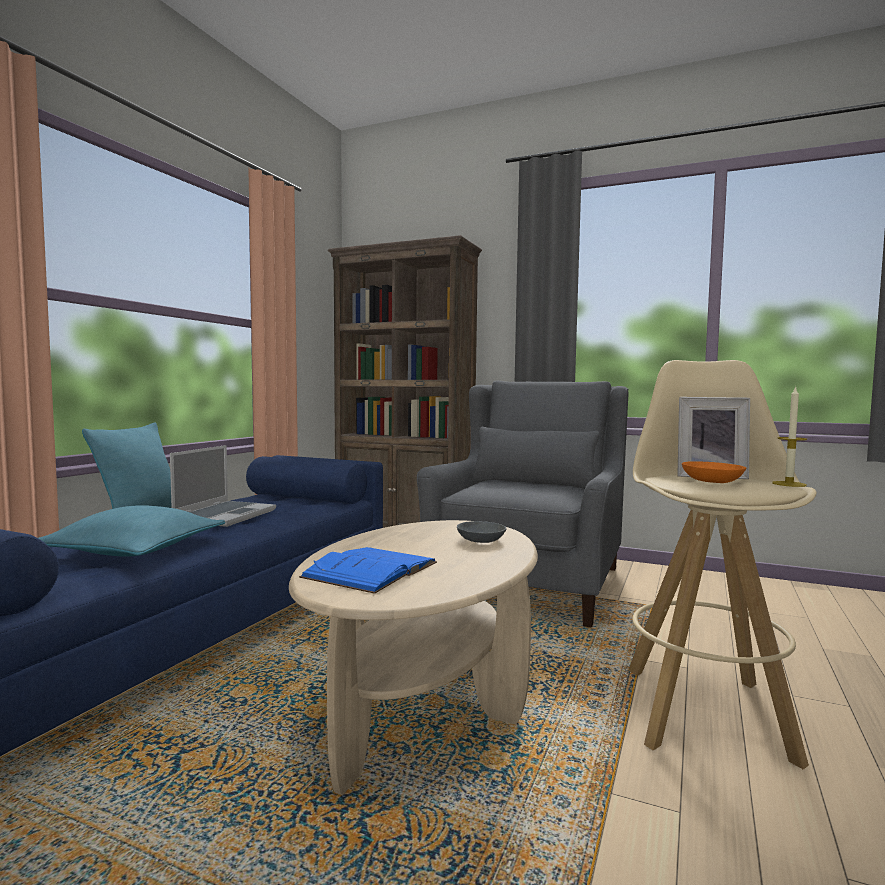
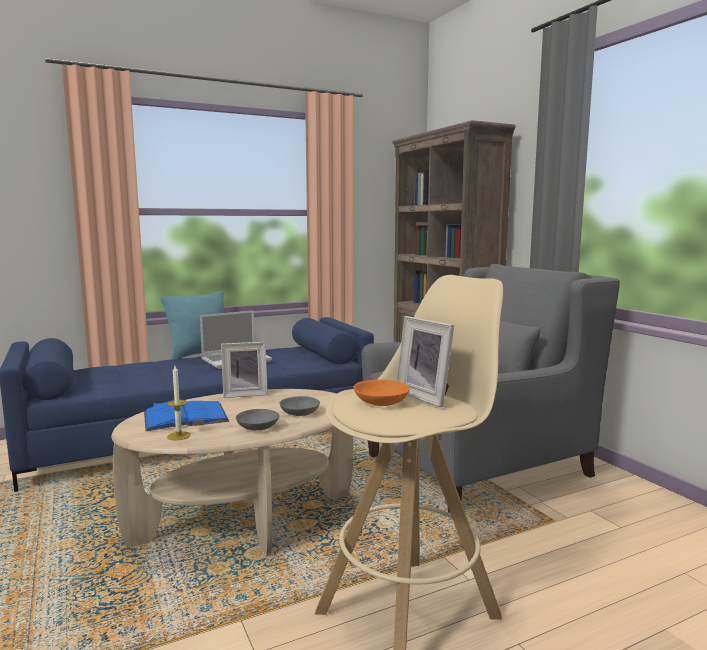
camera: 40 degrees right, 5 degrees up
(135, 551) = (148, 376): turquoise pillow -> none
(367, 537) = (245, 394): none -> picture frame
(484, 560) = (258, 427): none -> grey bowl
(789, 484) = (435, 420): candle -> candle (179, 436)

